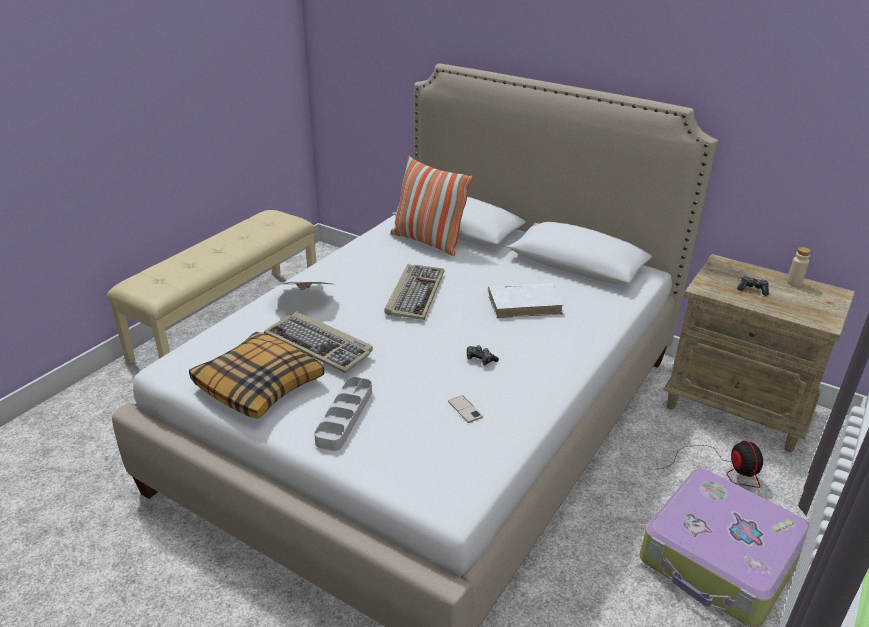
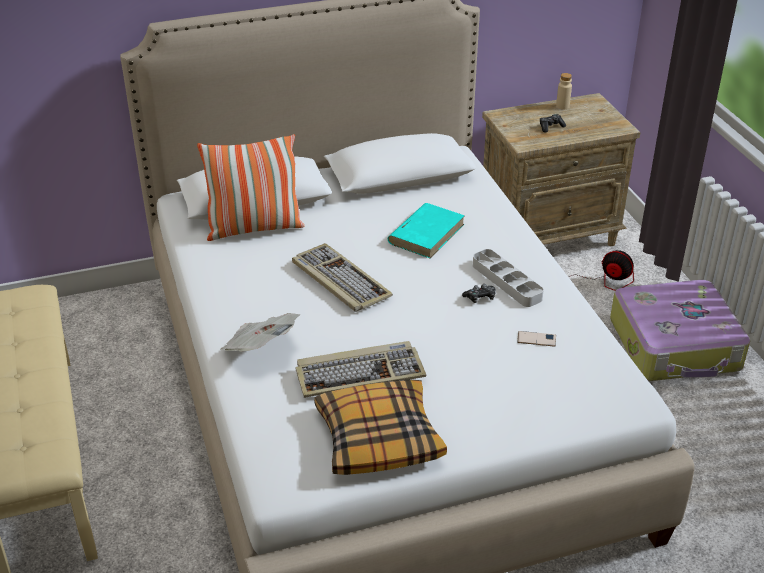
camera: 50 degrees left, 5 degrees up
(344, 417) = (481, 407): grey tray -> grey tray (506, 281)
(525, 303) = (426, 233): white book -> turquoise book

